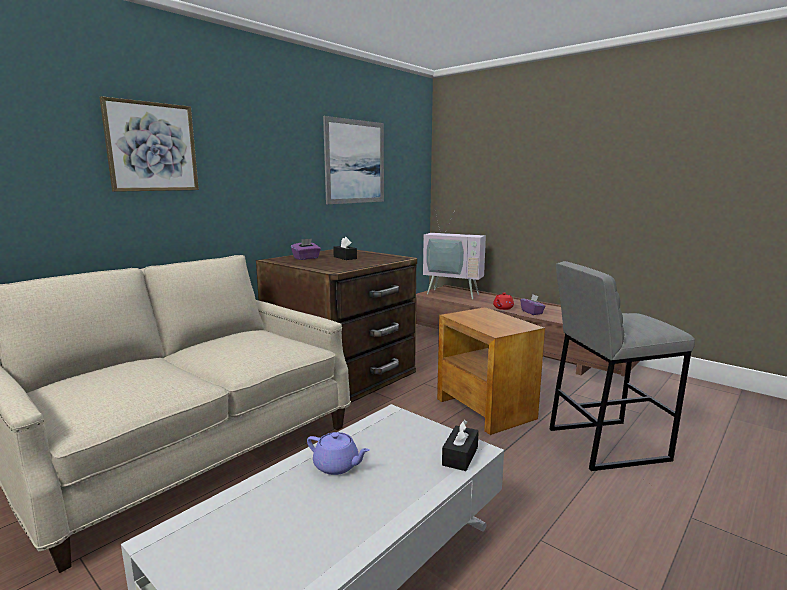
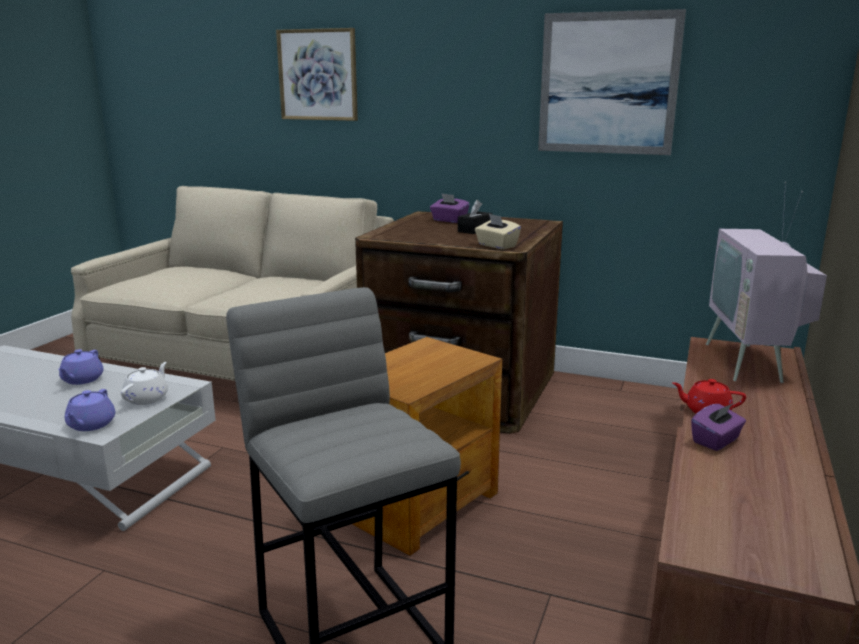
camera: 70 degrees right, 5 degrees up
(395, 259) = (496, 246): none -> beige tissue box
(412, 430) = (147, 398): none -> white teapot
(460, 456) = (90, 425): black tissue box -> purple teapot

